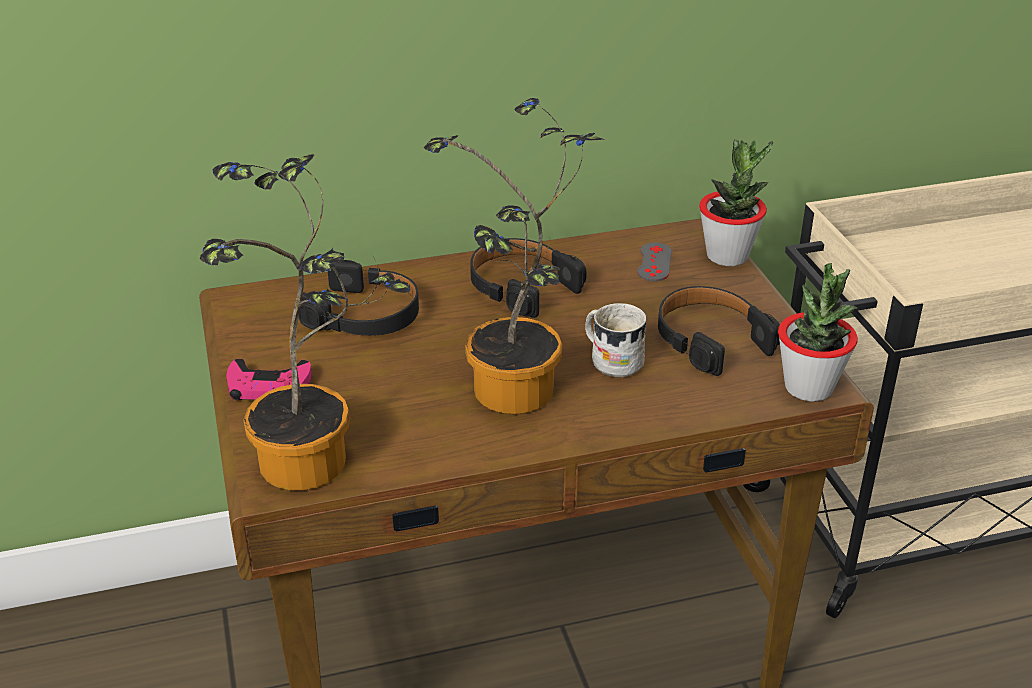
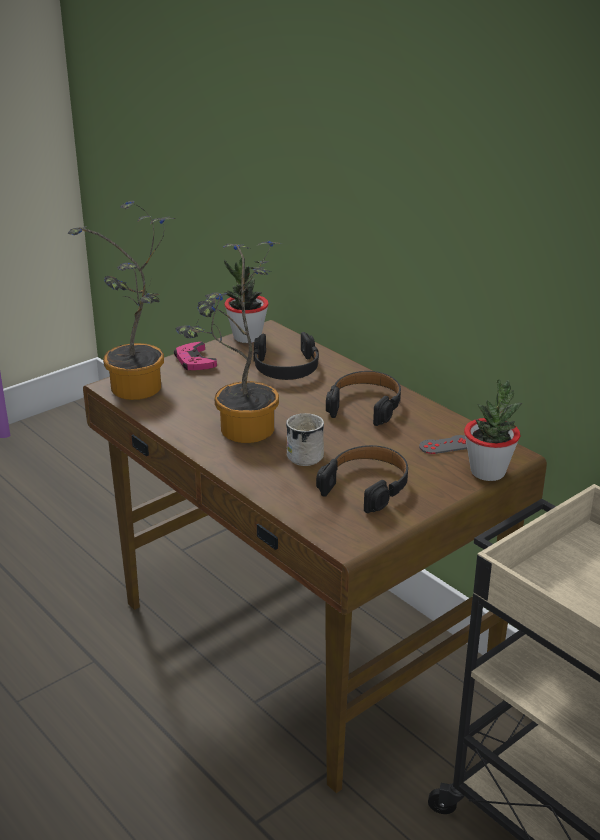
camera: 65 degrees right, 5 degrees down
(808, 388) = (340, 536): potted plant -> potted plant (247, 337)

